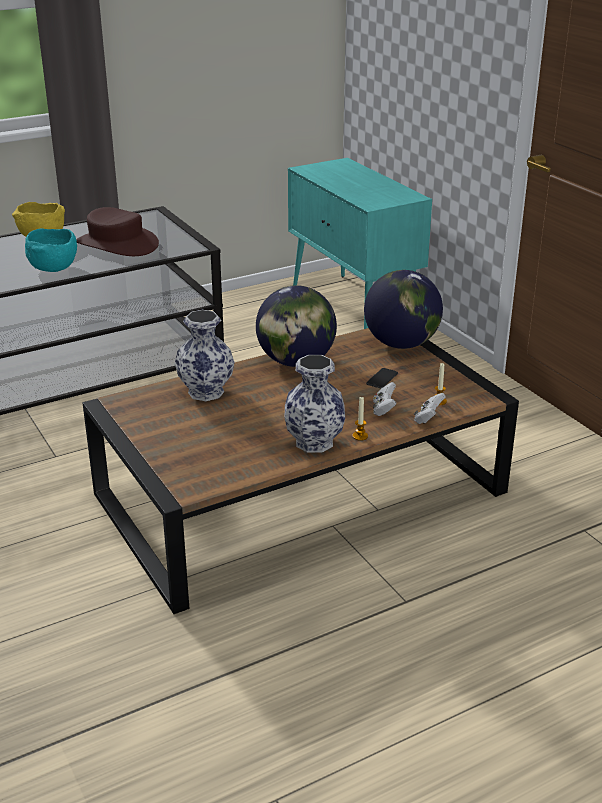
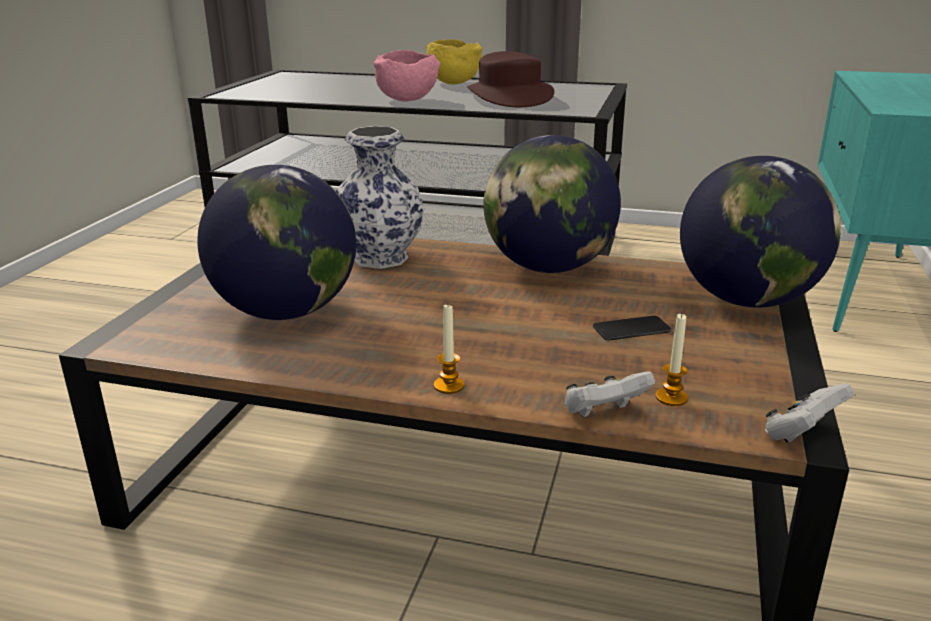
camera: 45 degrees right, 5 degrees down
(54, 268) = (408, 100): turquoise bowl -> pink bowl
(225, 440) = (287, 311): none -> globe
(314, 443) = (373, 363): vase -> none
(383, 409) = (555, 368): white game controller -> white game controller (801, 434)

